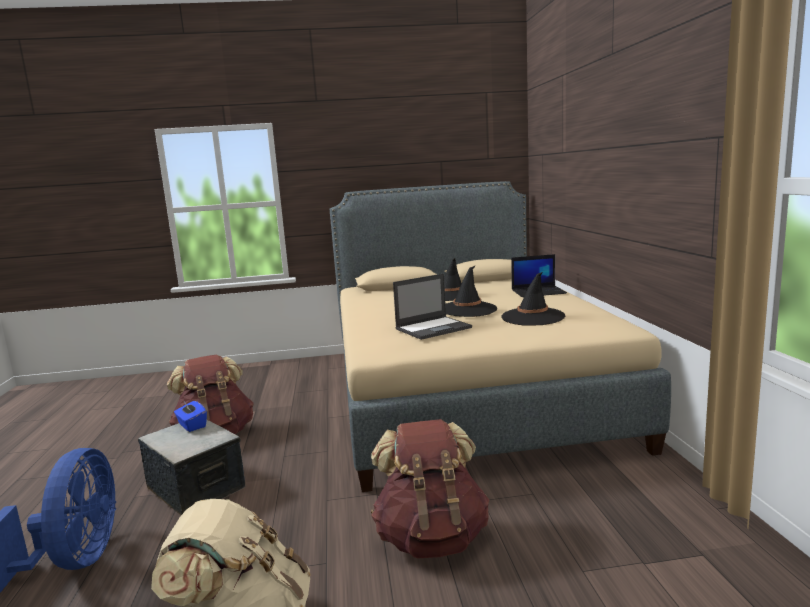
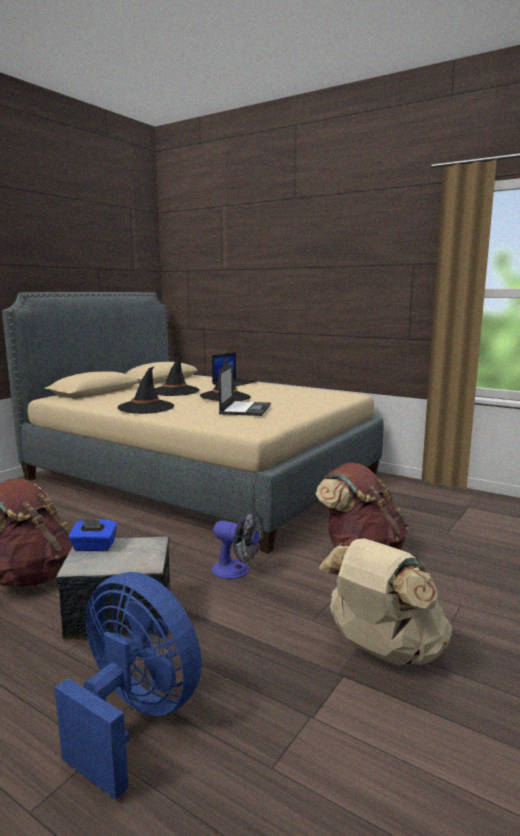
camera: 50 degrees left, 0 degrees up
(311, 495) = (236, 571): none -> fan
(532, 317) = (282, 395): black hat -> black hat (146, 407)

